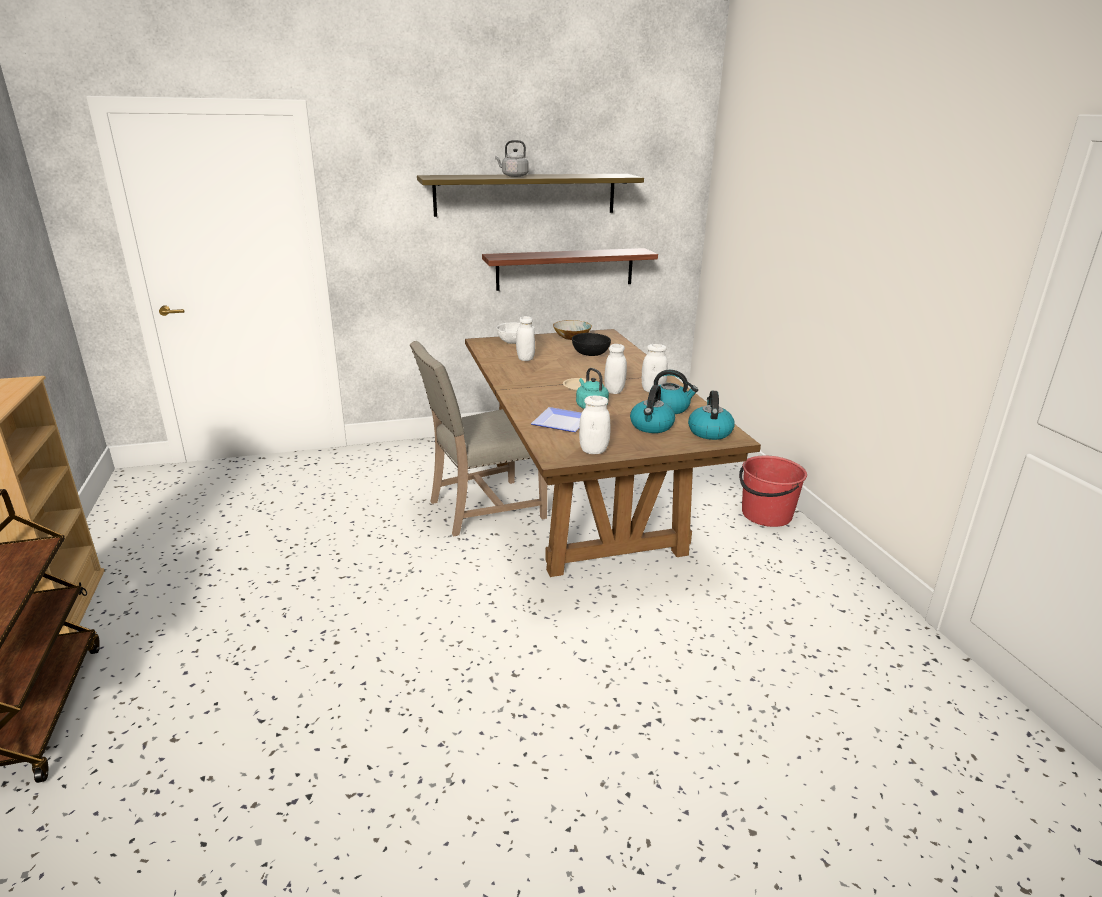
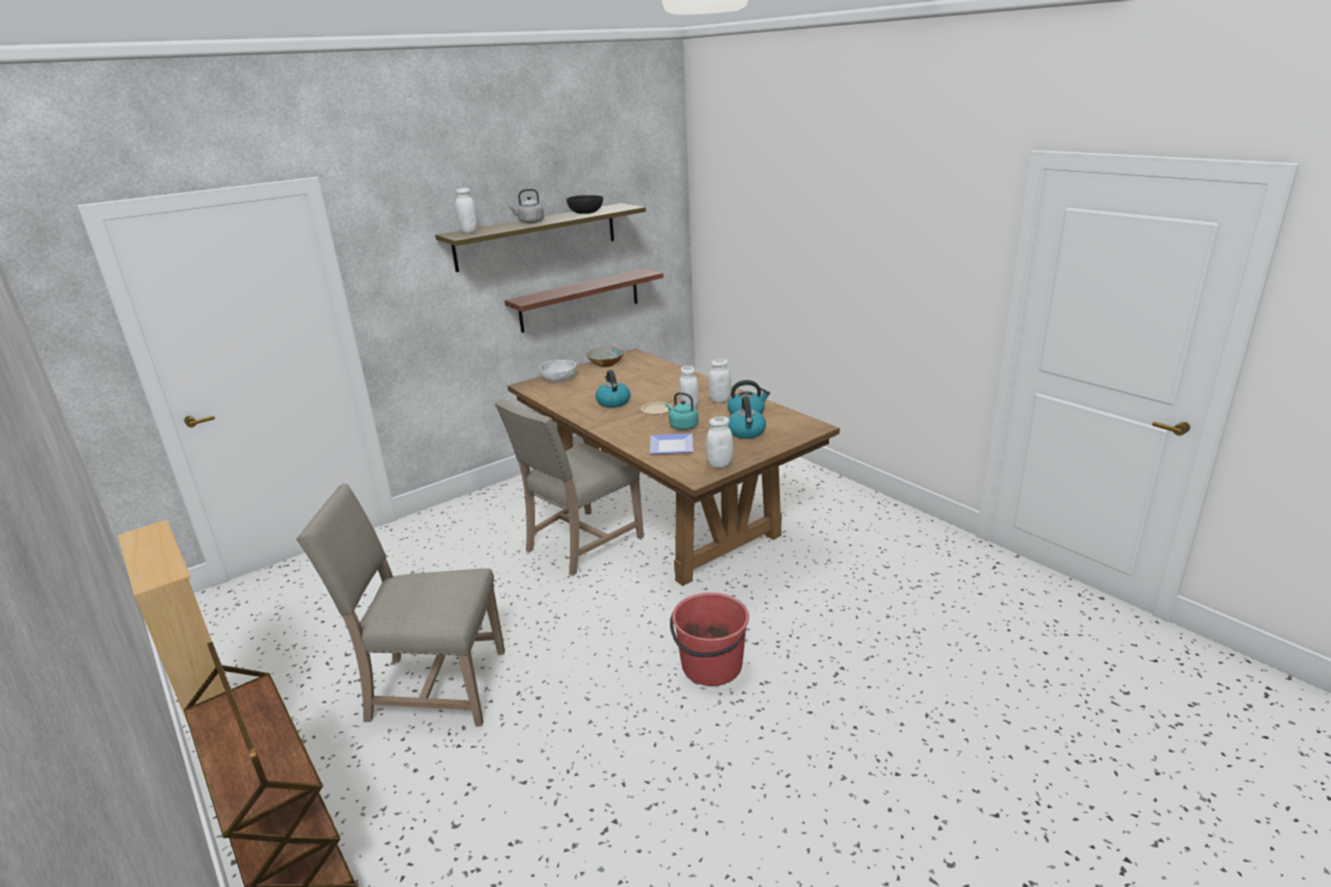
camera: 20 degrees left, 0 degrees up
(258, 601) = (432, 687): none -> beige chair
(525, 359) = (584, 394): white jar -> white jar (469, 231)
(590, 354) = (637, 377): black bowl -> black bowl (586, 213)
(709, 432) = (794, 426): kettle -> kettle (613, 402)
(766, 515) = (819, 485): red bucket -> red bucket (711, 666)

